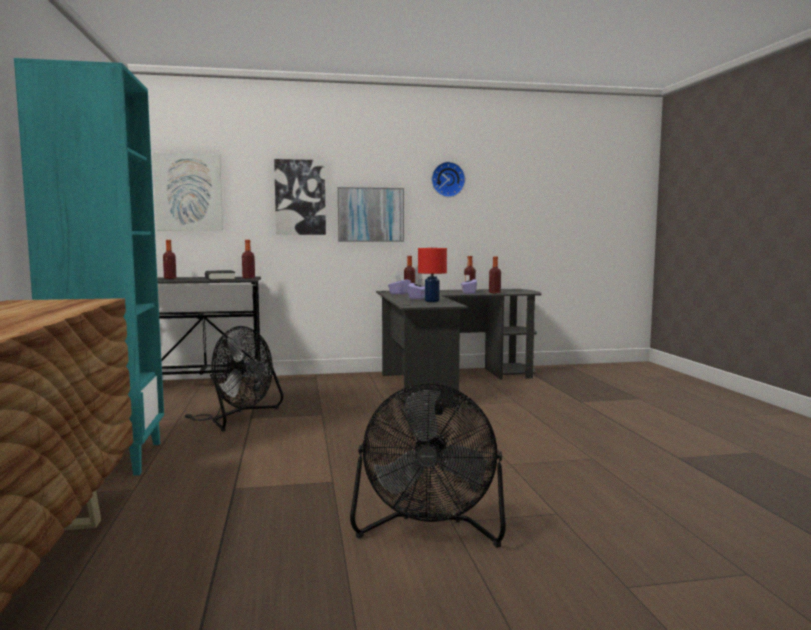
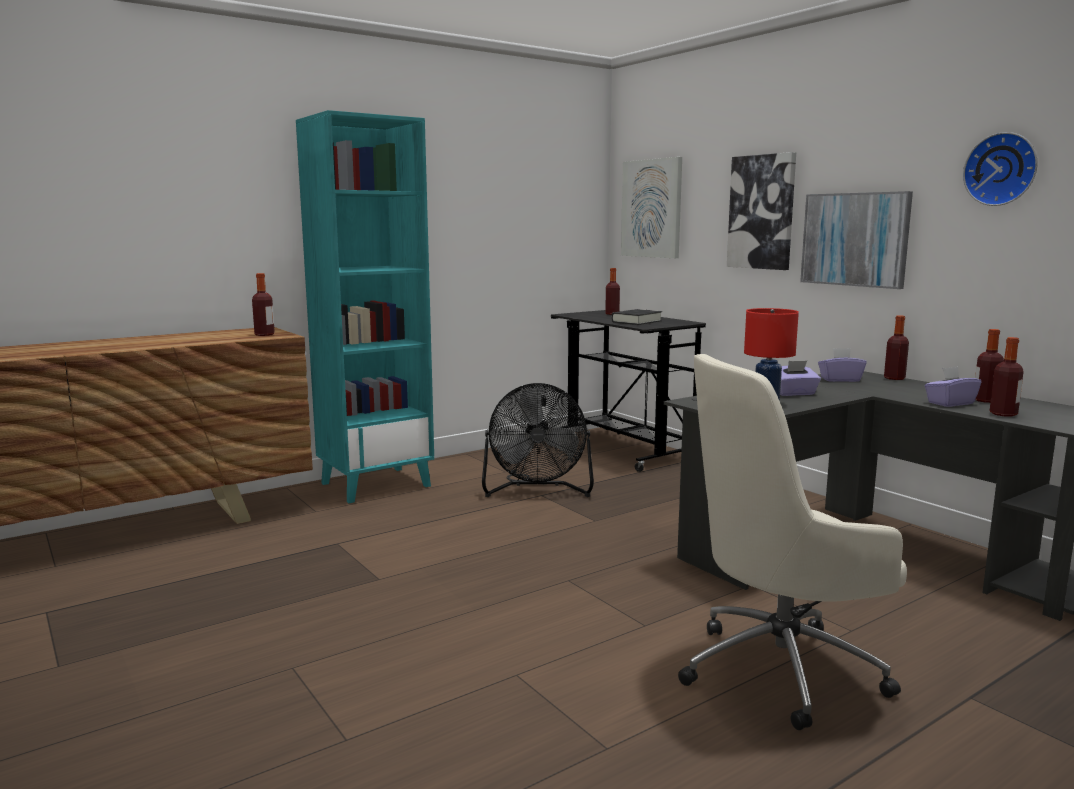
camera: 65 degrees right, 5 degrees up
(248, 278) = (669, 324): bottle -> bottle (264, 334)
(425, 528) = (272, 654): black fan -> none
(543, 419) = (779, 672): none -> beige office chair

